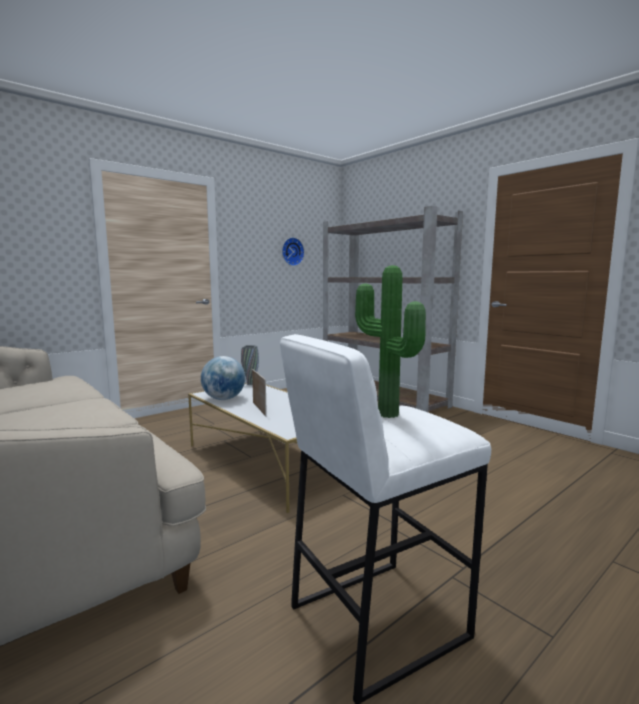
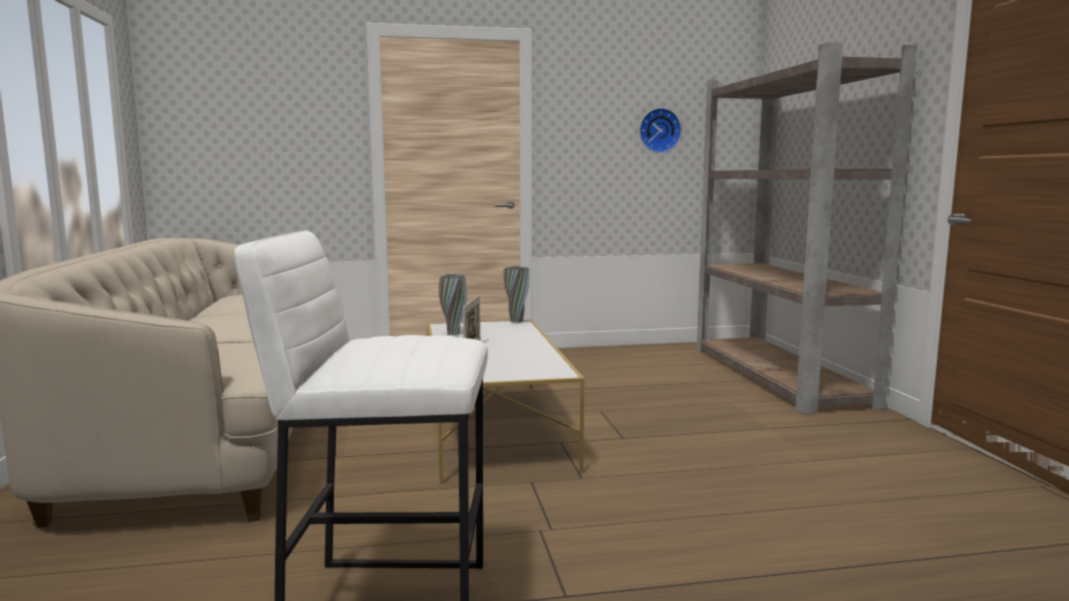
camera: 30 degrees right, 0 degrees up
(224, 399) = (453, 334): globe -> grey vase
(385, 415) = (392, 339): potted plant -> none

